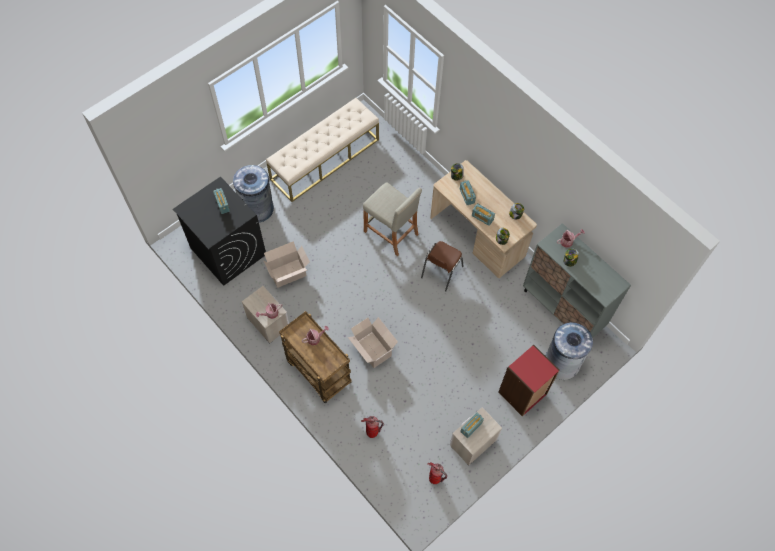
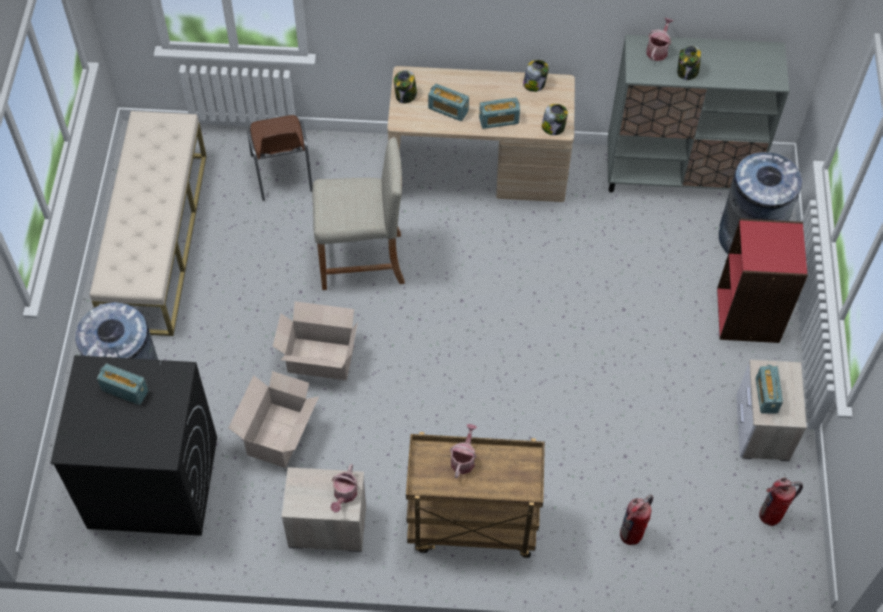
camera: 45 degrees left, 5 degrees down
(372, 348) = (508, 429): cardboard box -> cardboard box (319, 358)
(441, 272) = (484, 256): brown chair -> brown chair (282, 174)

